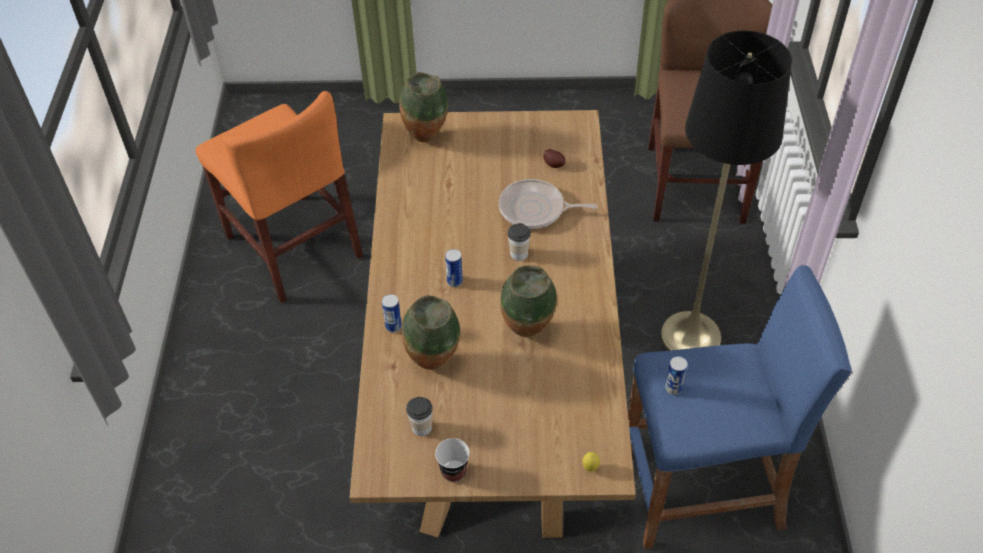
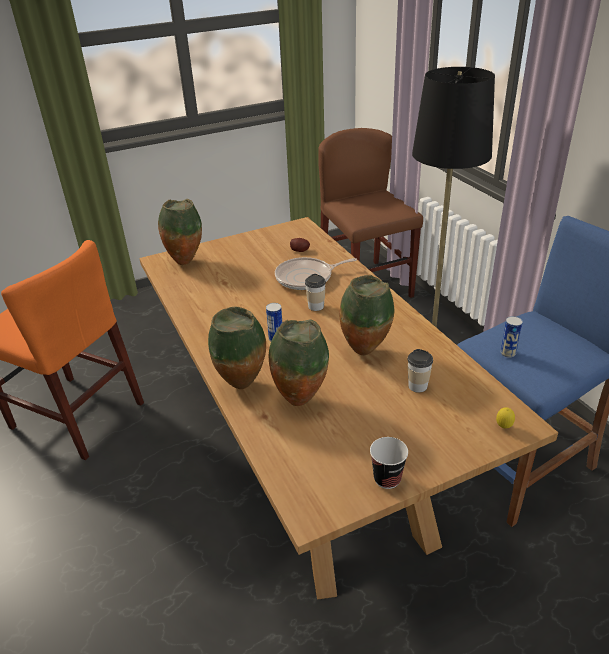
camera: 25 degrees left, 15 degrees down
(393, 326) = (243, 386): can -> vase
(421, 428) = (327, 454): cup -> cup (417, 386)

